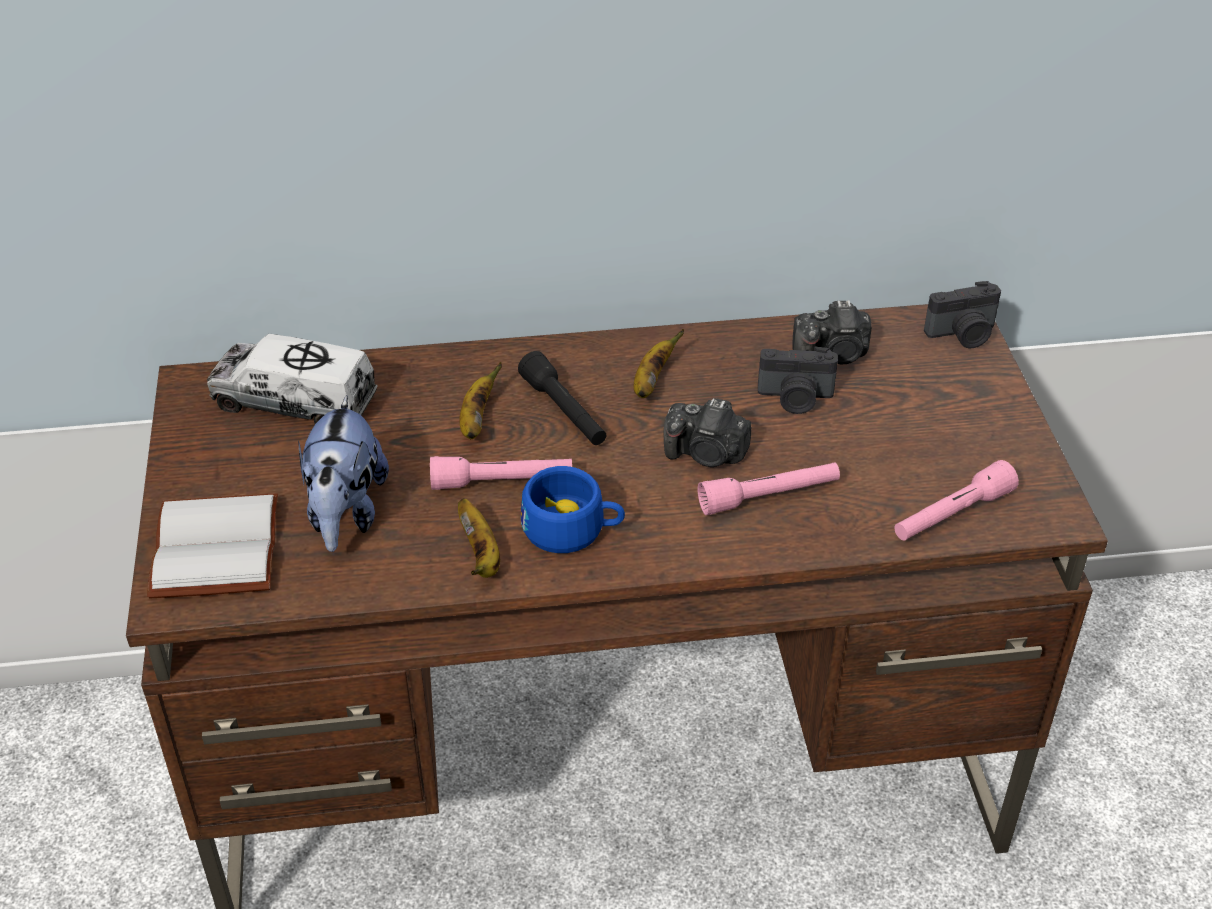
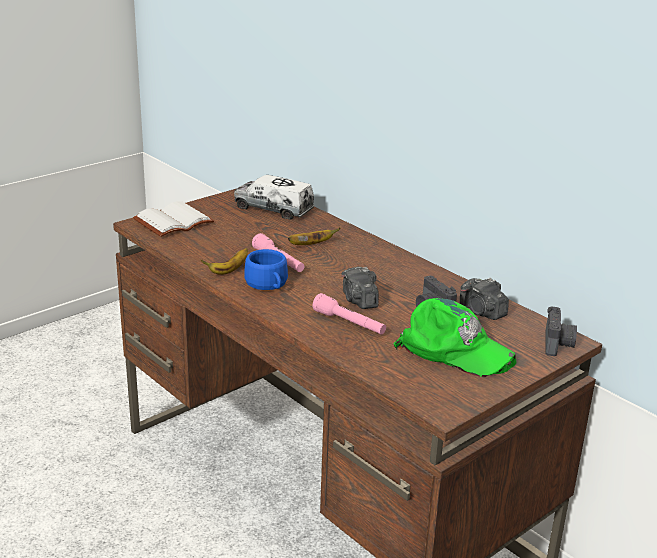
camera: 55 degrees right, 15 degrees down
(295, 402) = (273, 209): toy truck -> toy truck turned 45 degrees counterclockwise
(345, 513) = (221, 238): plush toy -> none
(564, 412) = (342, 261): black flashlight -> none
(651, 381) = (392, 273): banana -> none
(916, 431) = (455, 350): none -> green cap
(951, 515) = (401, 377): pink flashlight -> none
(963, 335) = (558, 344): camera -> camera turned 120 degrees counterclockwise

